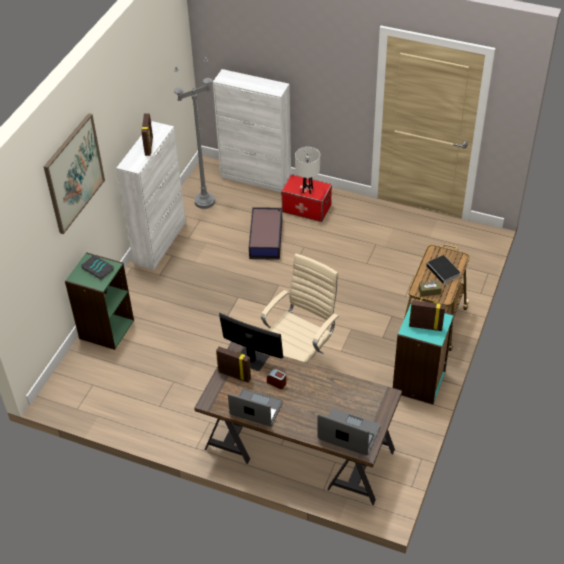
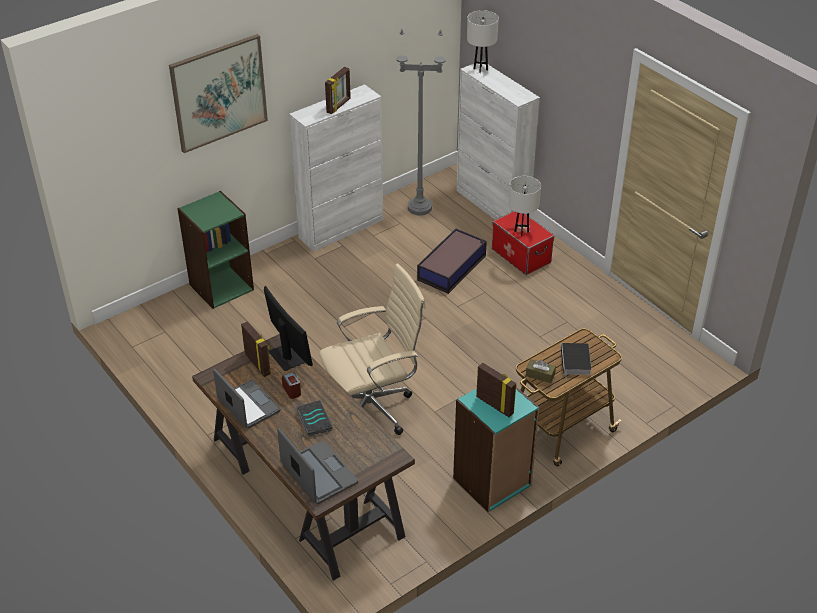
camera: 30 degrees right, 5 degrees down
(97, 269) = (216, 209): book -> book (313, 421)
(228, 76) = (480, 69): none -> white table lamp

